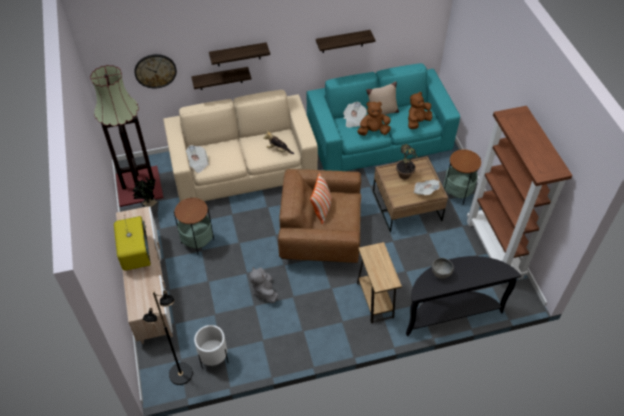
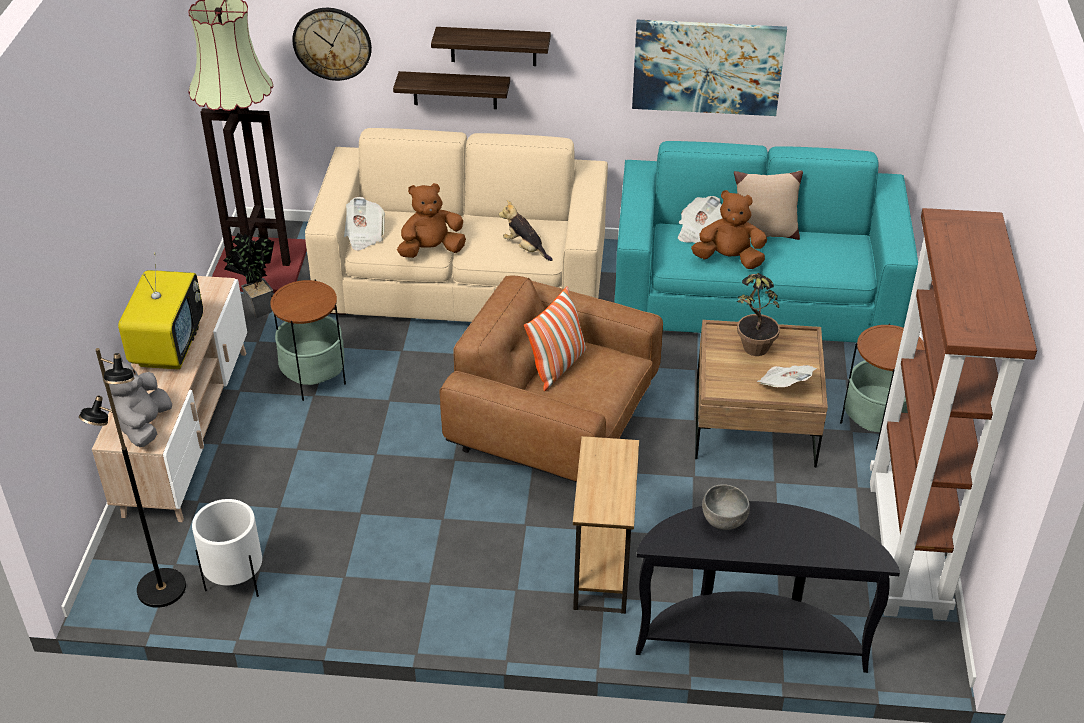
camera: 20 degrees right, 10 degrees down
(264, 291) = (392, 494): grey plush toy -> grey plush toy (144, 426)
(342, 41) = (707, 67): shelf -> picture
(417, 122) = (829, 263): brown plush toy -> brown plush toy (431, 250)

